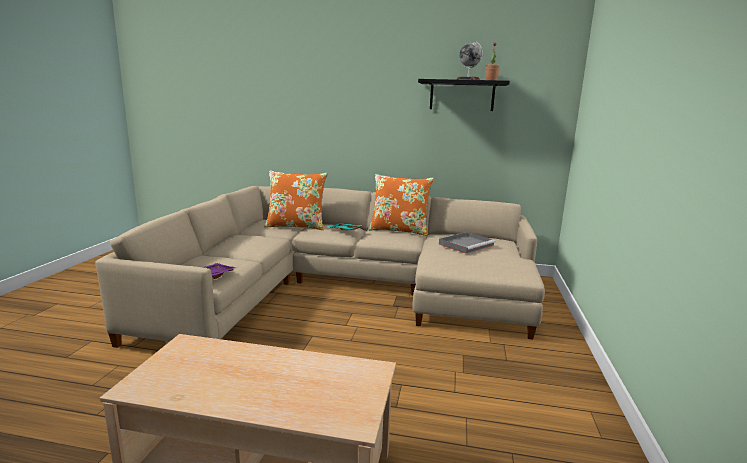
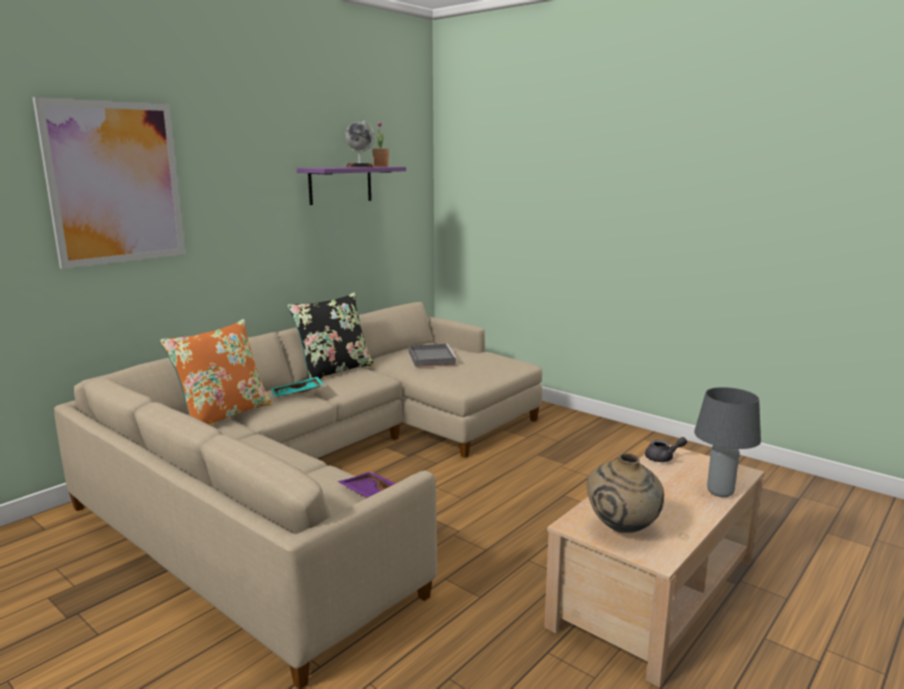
camera: 60 degrees left, 0 degrees up
(181, 364) = (622, 529): none -> beige vase
(286, 411) = (719, 493): none -> grey table lamp
(295, 84) = (115, 183): none -> picture
(352, 368) = (663, 458): none -> grey teapot
(399, 230) = (334, 371): orange pillow -> black pillow
(462, 95) = (340, 185): black shelf -> purple shelf

